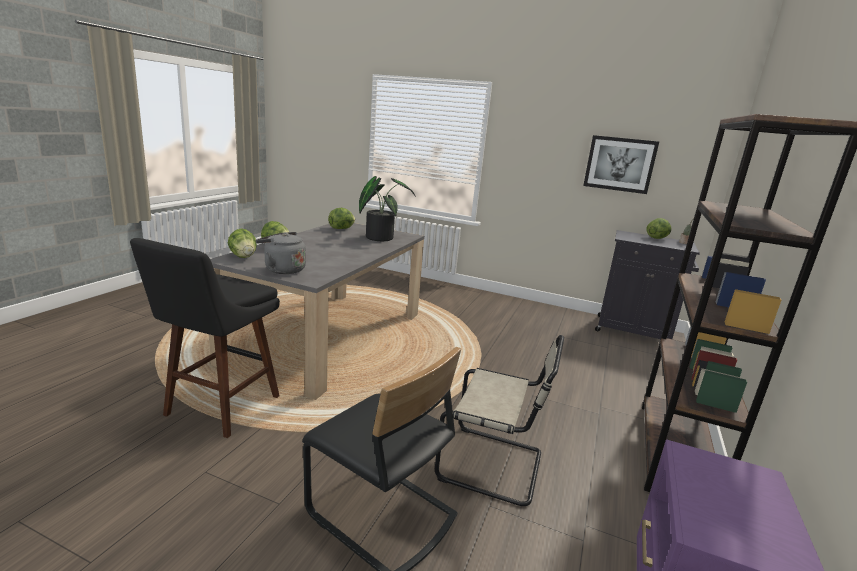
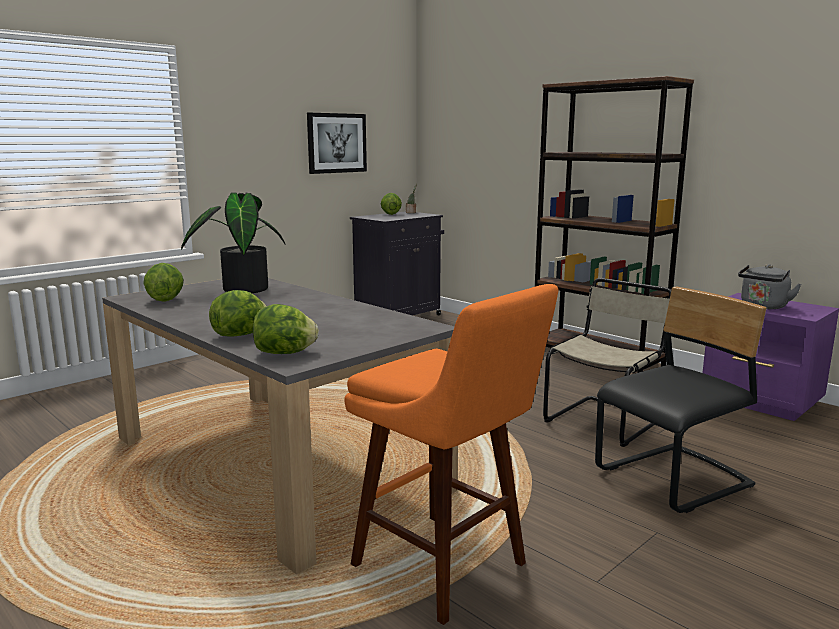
camera: 65 degrees left, 5 degrees down
(218, 409) = (447, 569): black stool -> orange stool
(282, 269) = (371, 337): grey kettle -> grey kettle (763, 306)

